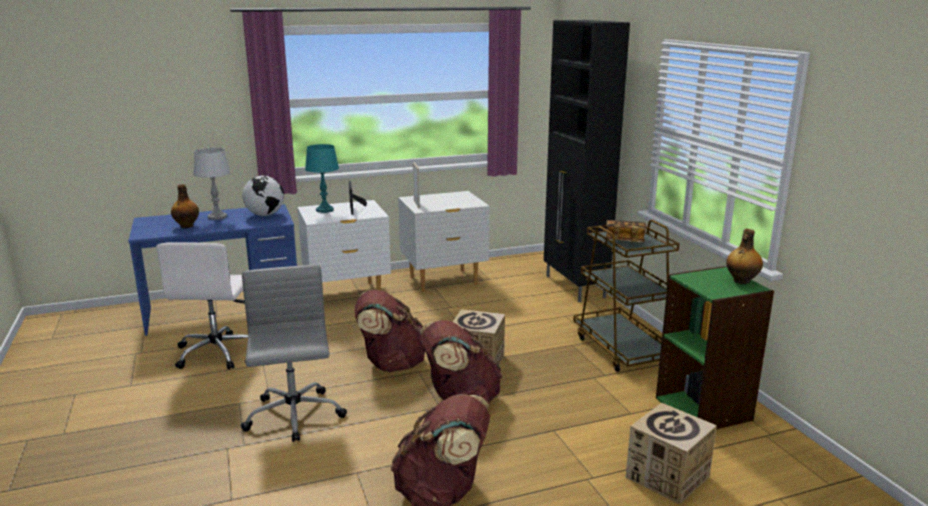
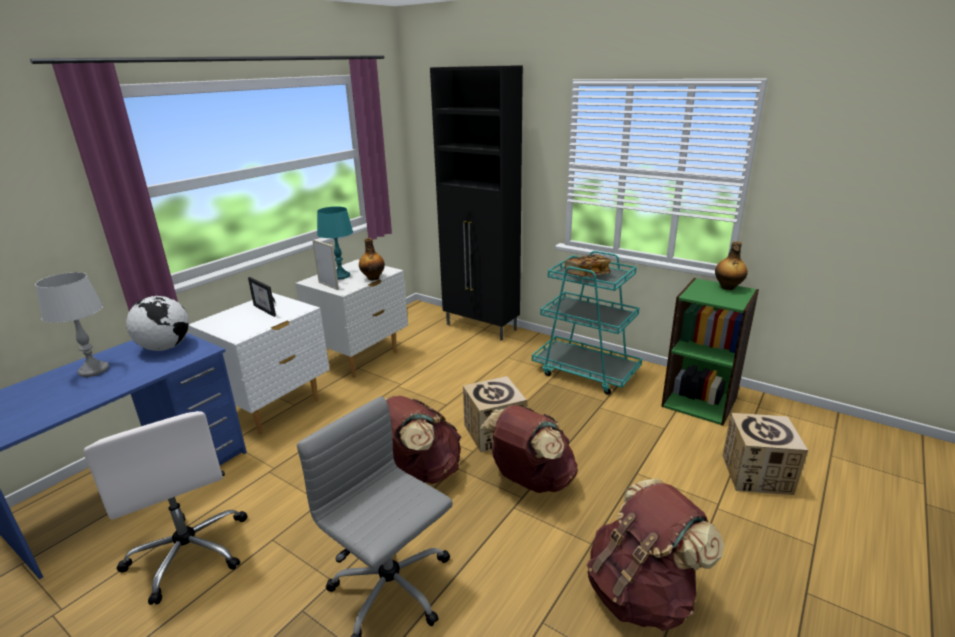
camera: 35 degrees left, 5 degrees up
(187, 226) = (61, 398): bottle -> bottle (373, 278)
(324, 210) = (231, 320): turquoise table lamp -> turquoise table lamp (340, 276)
(622, 349) = (585, 372): brown cart -> turquoise cart

